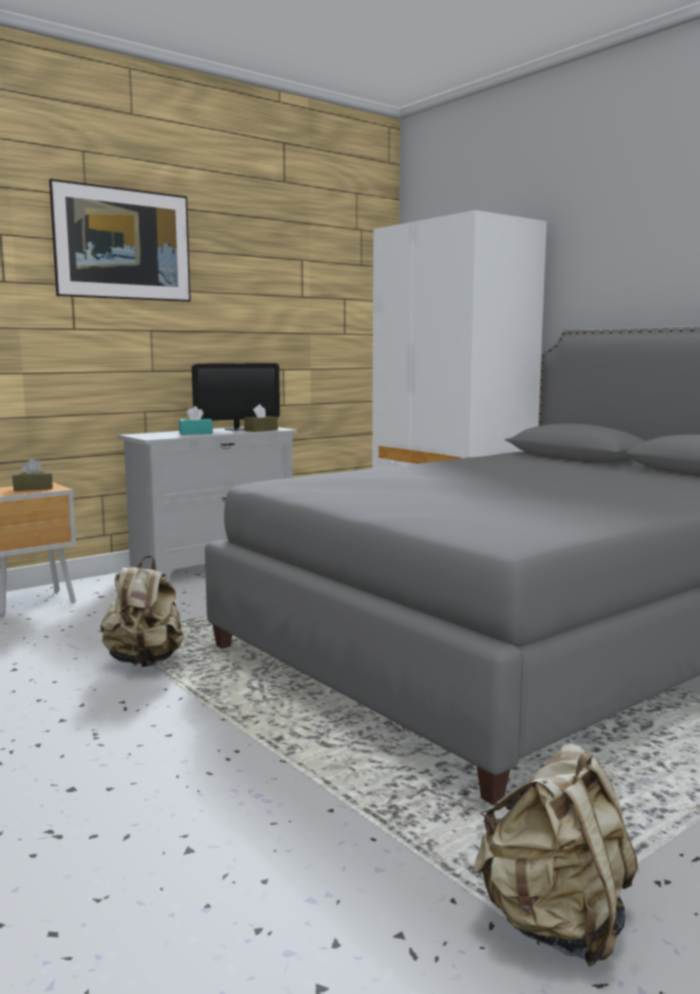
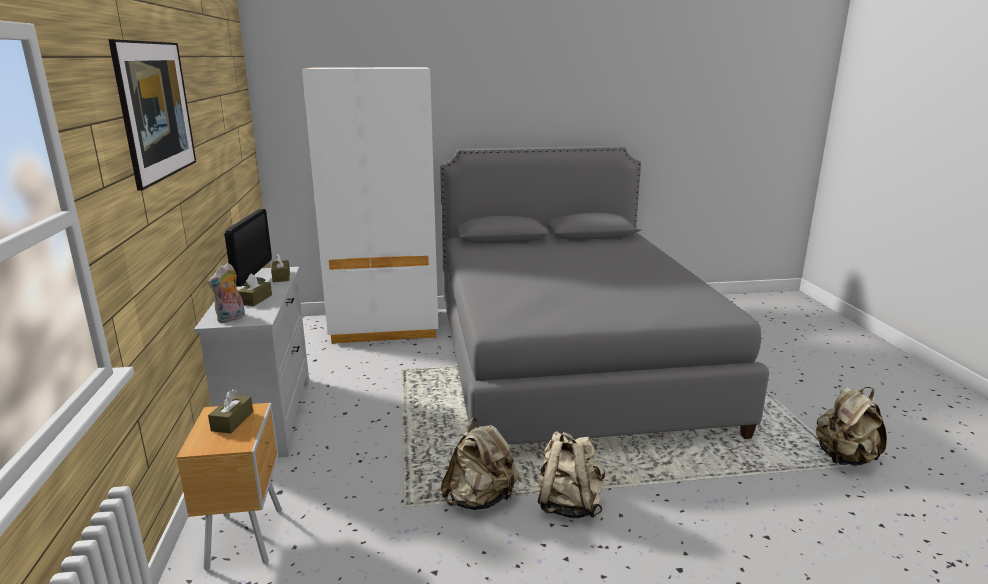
camera: 60 degrees left, 10 degrees up
(146, 435) = (231, 319): none -> plush toy
(169, 703) = (569, 504): none -> beige backpack
(196, 433) = (255, 300): turquoise tissue box -> brown tissue box

